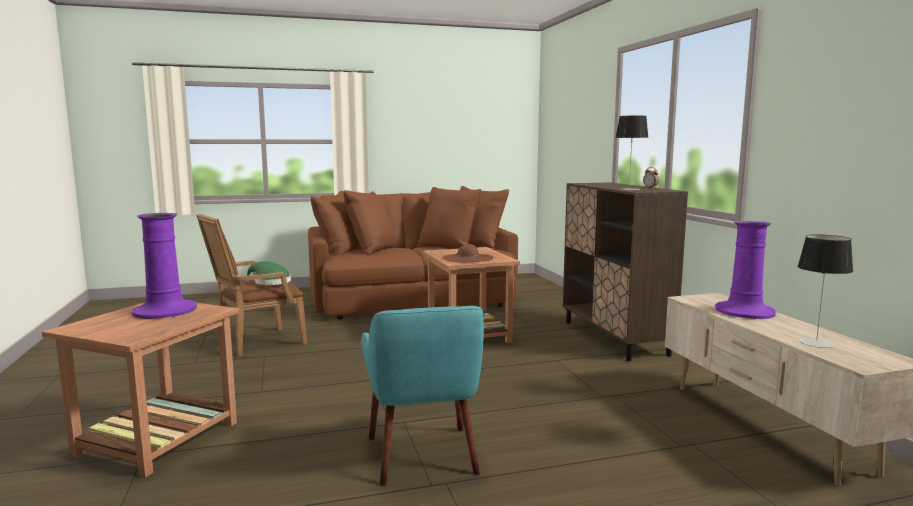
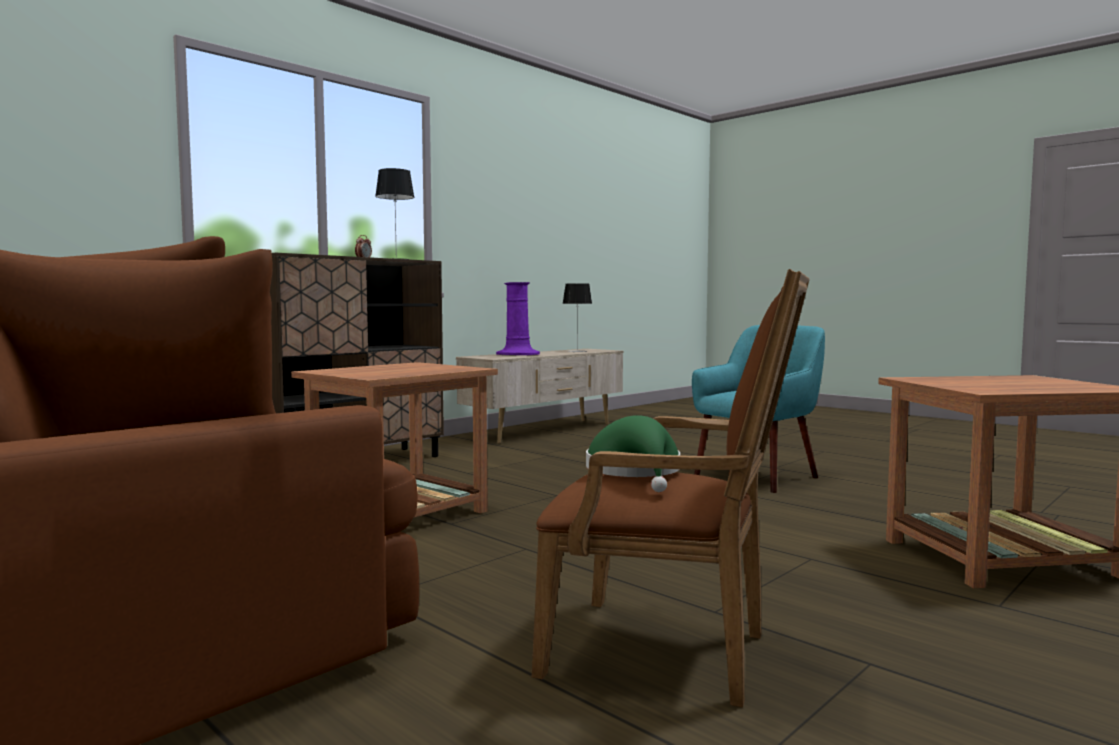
camera: 120 degrees left, 5 degrees down
(164, 311) = (981, 384): purple vase -> none
(467, 258) = (425, 368): brown hat -> none

